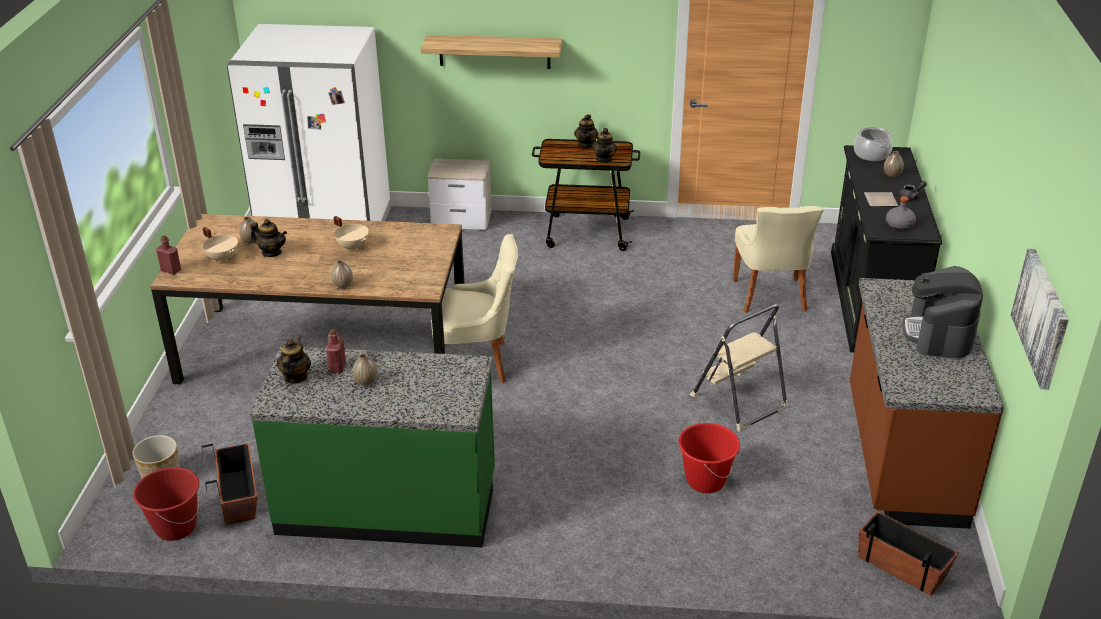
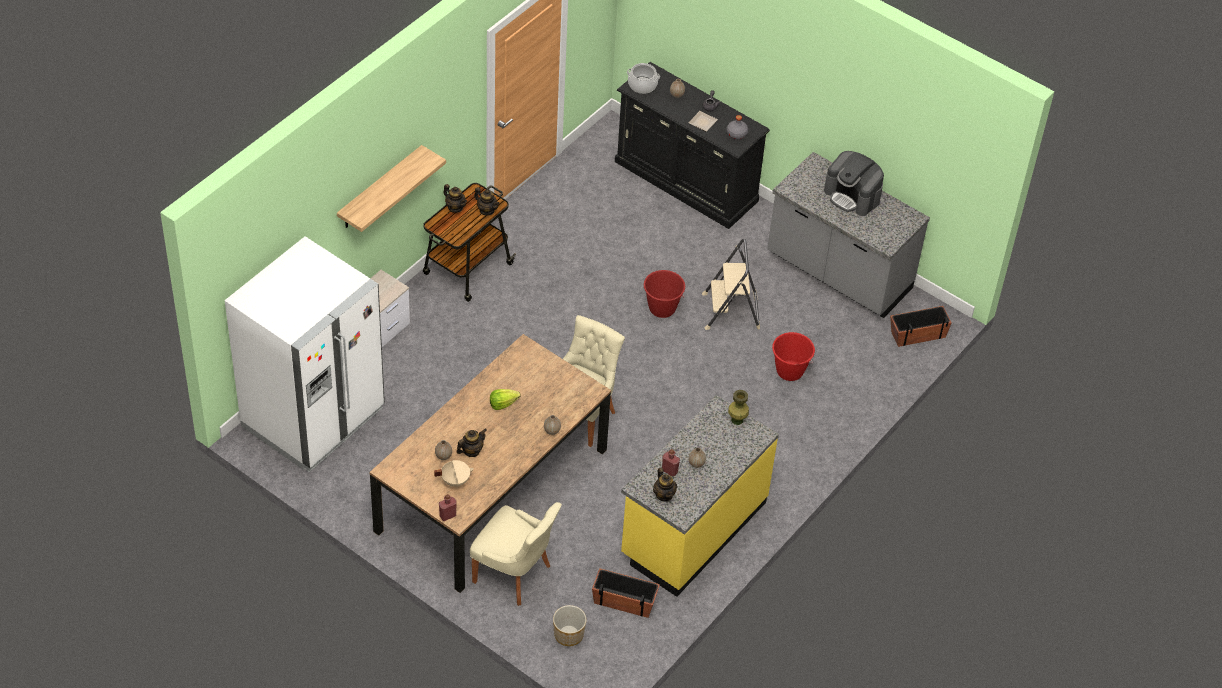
camera: 60 degrees left, 15 degrees up
(175, 527) = (630, 644): red bucket -> red bucket (662, 308)
(295, 377) = (664, 495): teapot -> teapot turned 150 degrees counterclockwise
(353, 246) = (503, 404): beige cooking pot -> lettuce
(387, 505) = (692, 529): green counter -> yellow counter
(467, 385) = (737, 420): none -> green vase
(770, 297) = (638, 225): beige chair -> beige chair (514, 575)
(901, 456) = (838, 274): brown counter -> grey counter
(1042, 317) = (956, 167): picture -> none

